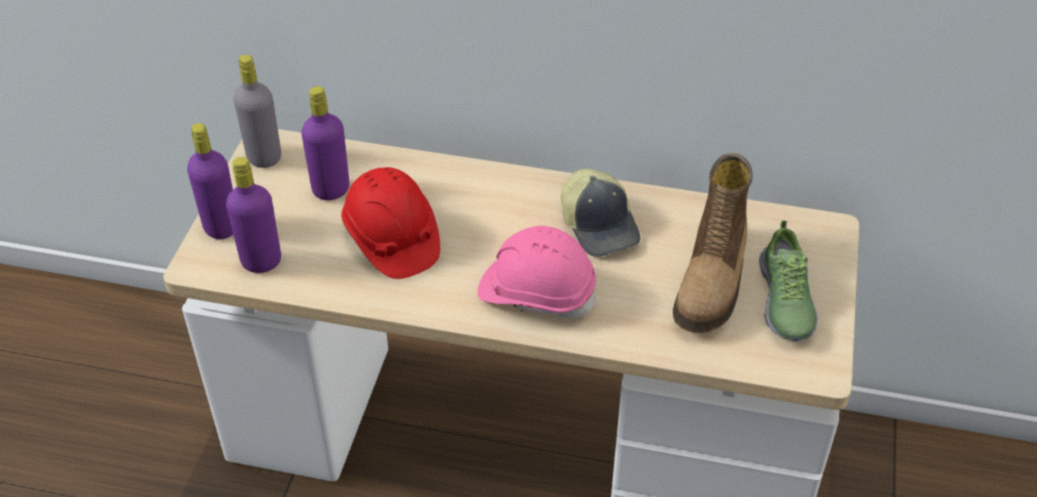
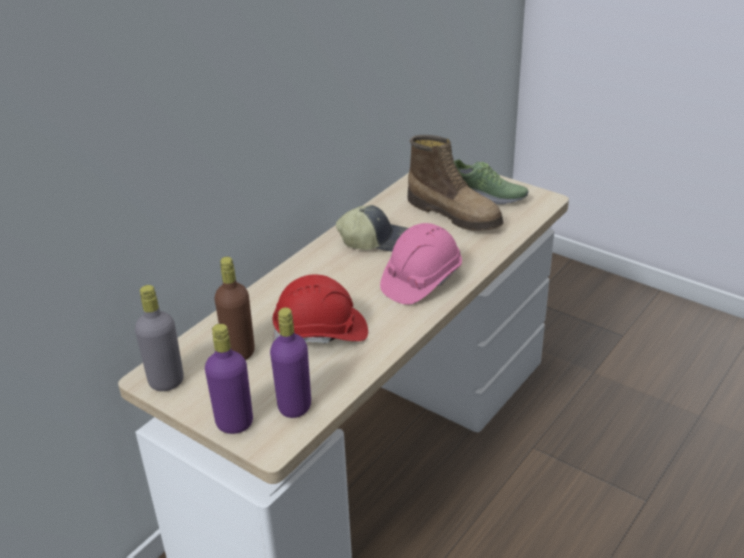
camera: 65 degrees left, 10 degrees down
(331, 189) = (239, 352): purple bottle -> brown bottle

